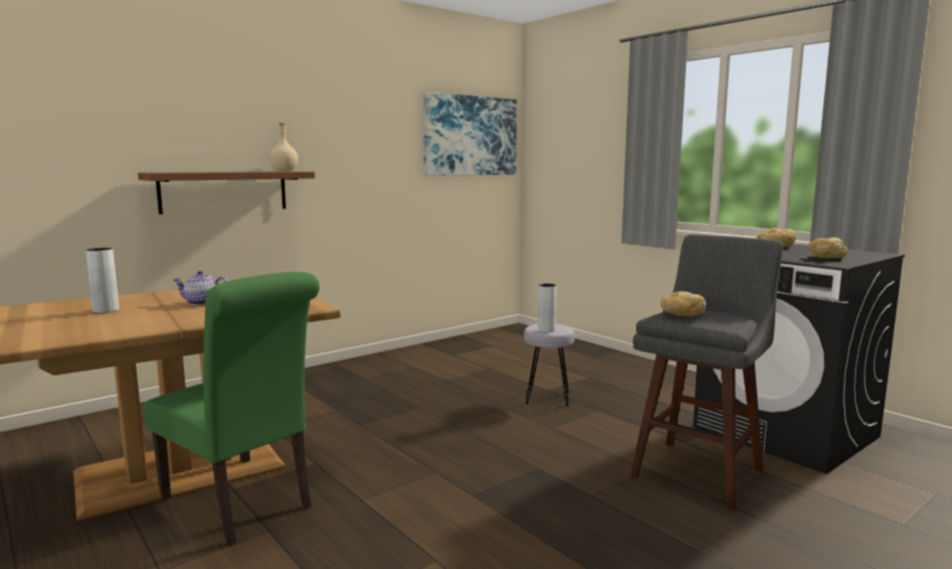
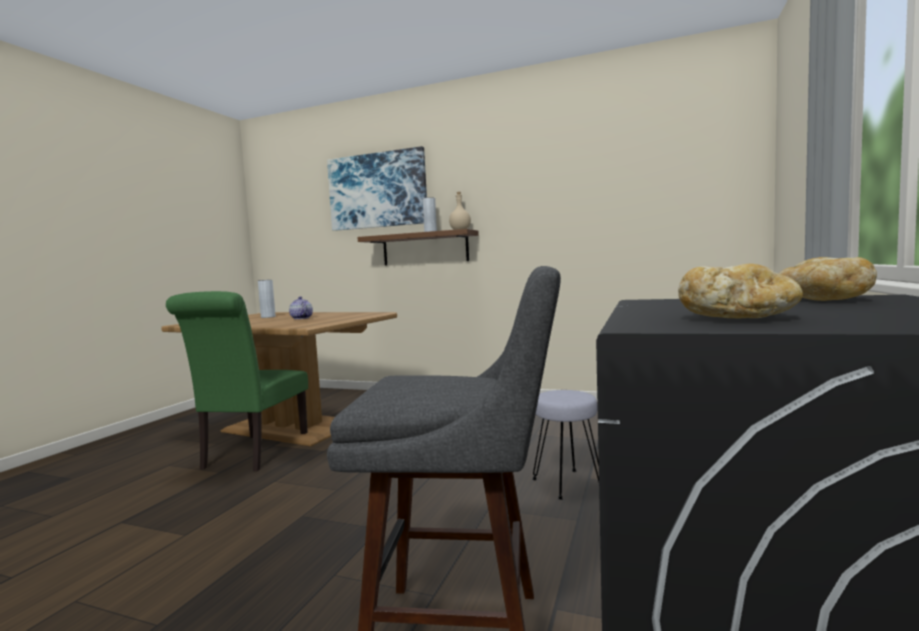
camera: 60 degrees right, 5 degrees down
(470, 135) = (679, 176): picture -> picture (377, 190)
(546, 330) = (551, 396): grey vase -> grey vase (430, 232)
(680, 315) = (409, 379): bread -> none

